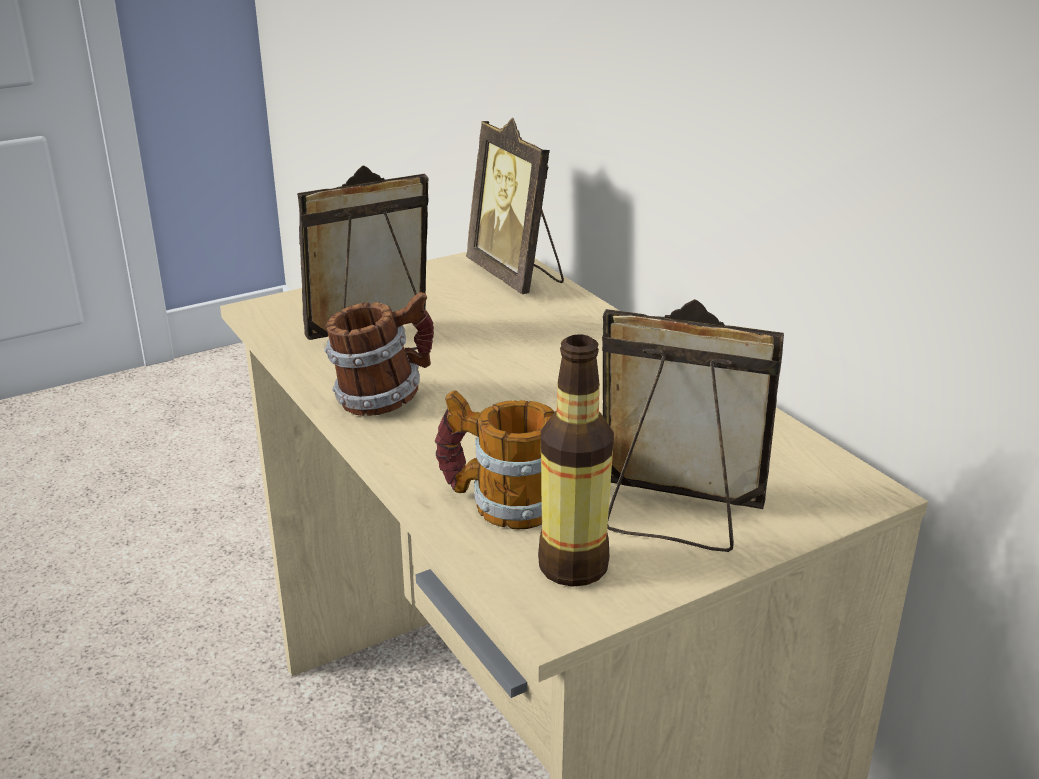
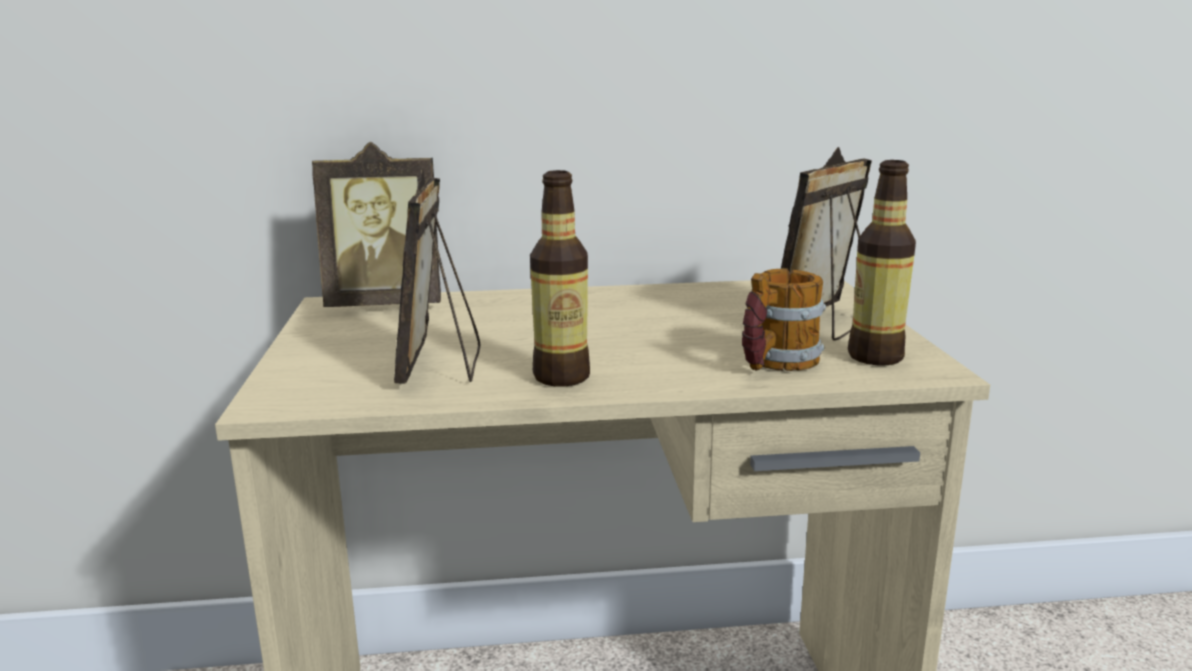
camera: 65 degrees left, 10 degrees down
(383, 399) = (562, 377): mug -> bottle

